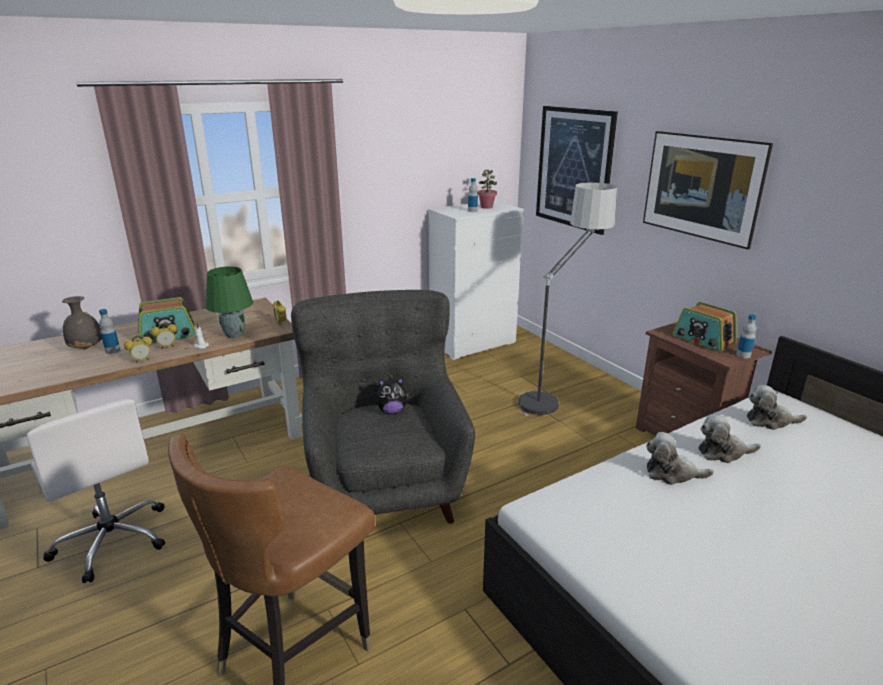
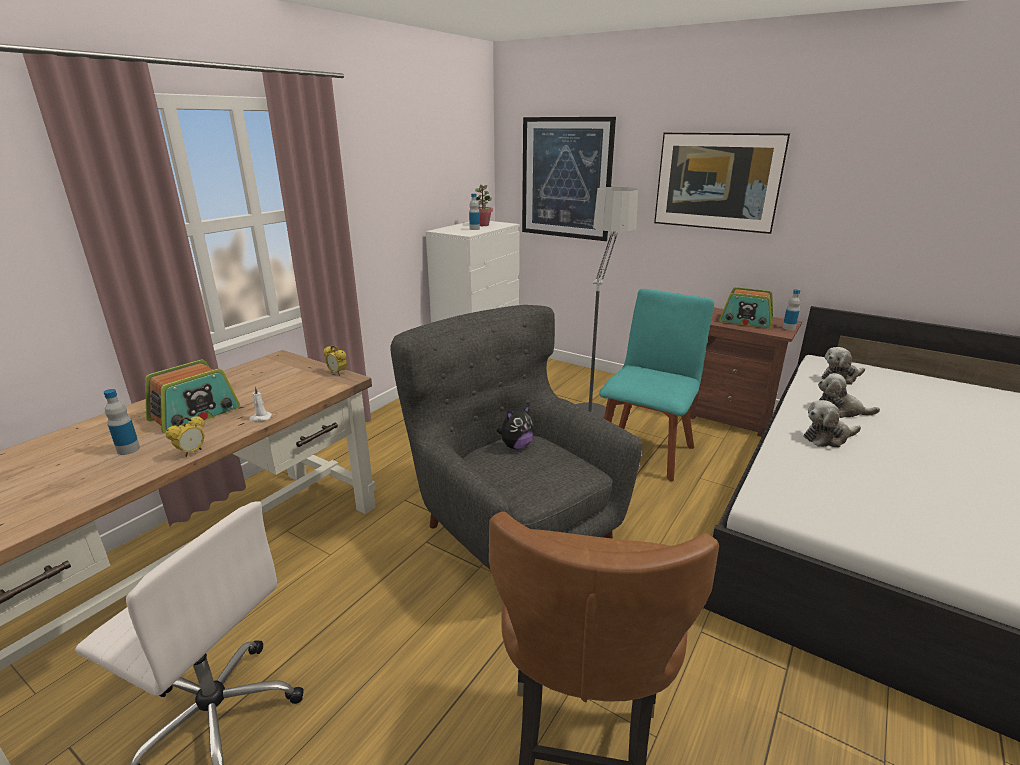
camera: 25 degrees left, 0 degrees up
(87, 348) = (79, 455): grey vase -> none
(167, 347) = (211, 428): alarm clock -> none
(234, 335) = (291, 396): green table lamp -> none
(564, 449) = (646, 450): none -> turquoise chair
(723, 452) = (840, 411): plush toy -> plush toy turned 45 degrees clockwise

